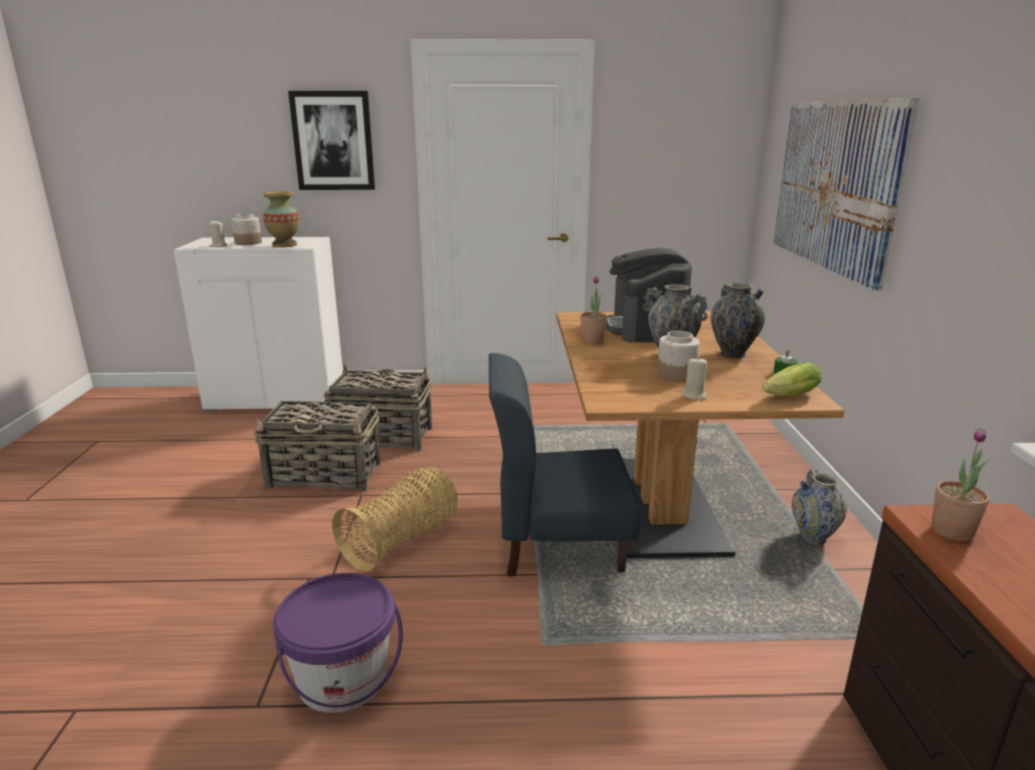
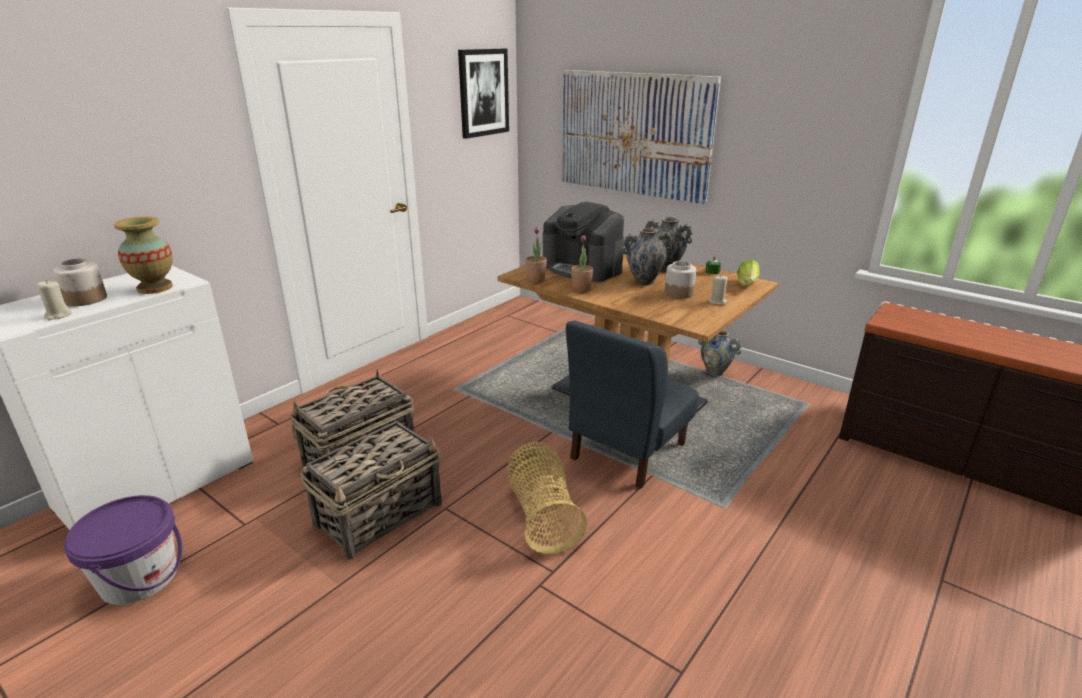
camera: 50 degrees left, 5 degrees up
(333, 141) = (149, 140): picture -> picture (483, 93)
(343, 679) = (687, 613): purple bucket -> purple bucket (139, 578)
(952, 531) = (901, 323): potted plant -> potted plant (536, 279)

